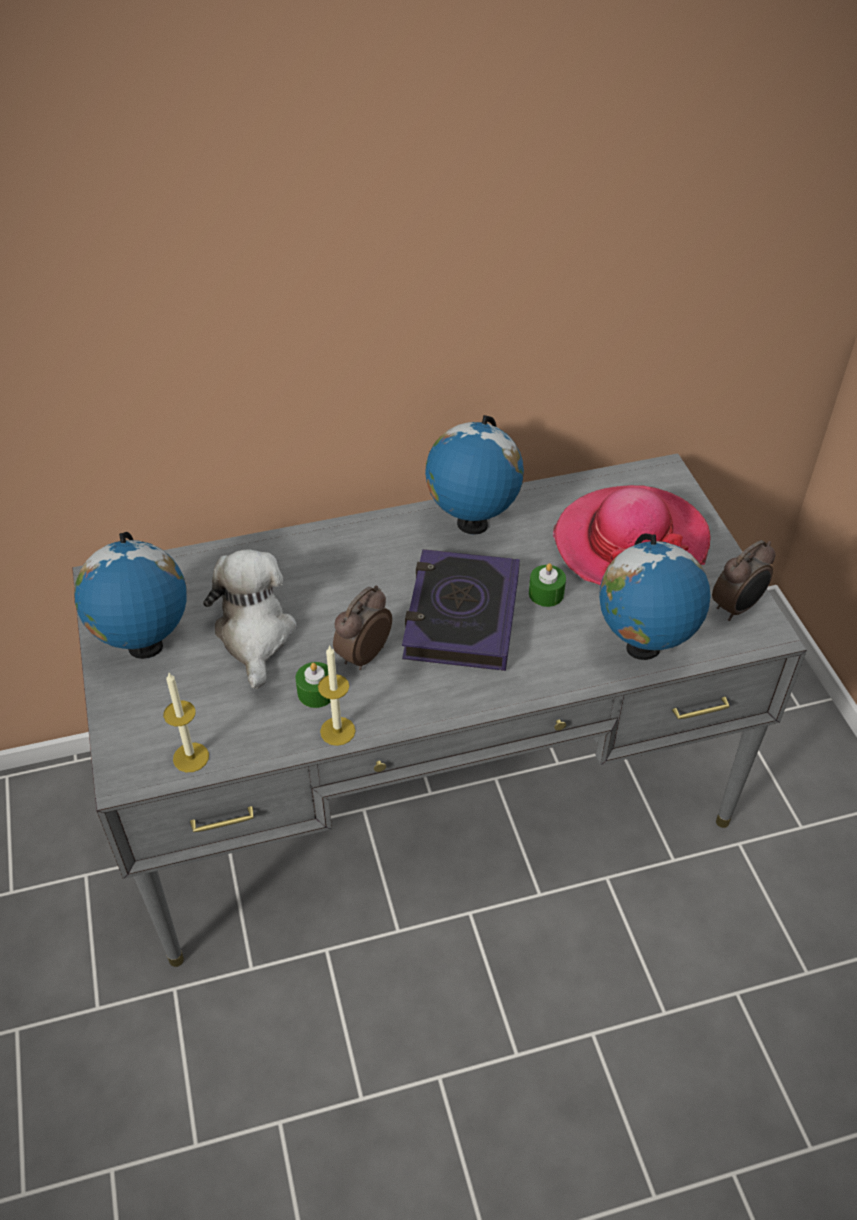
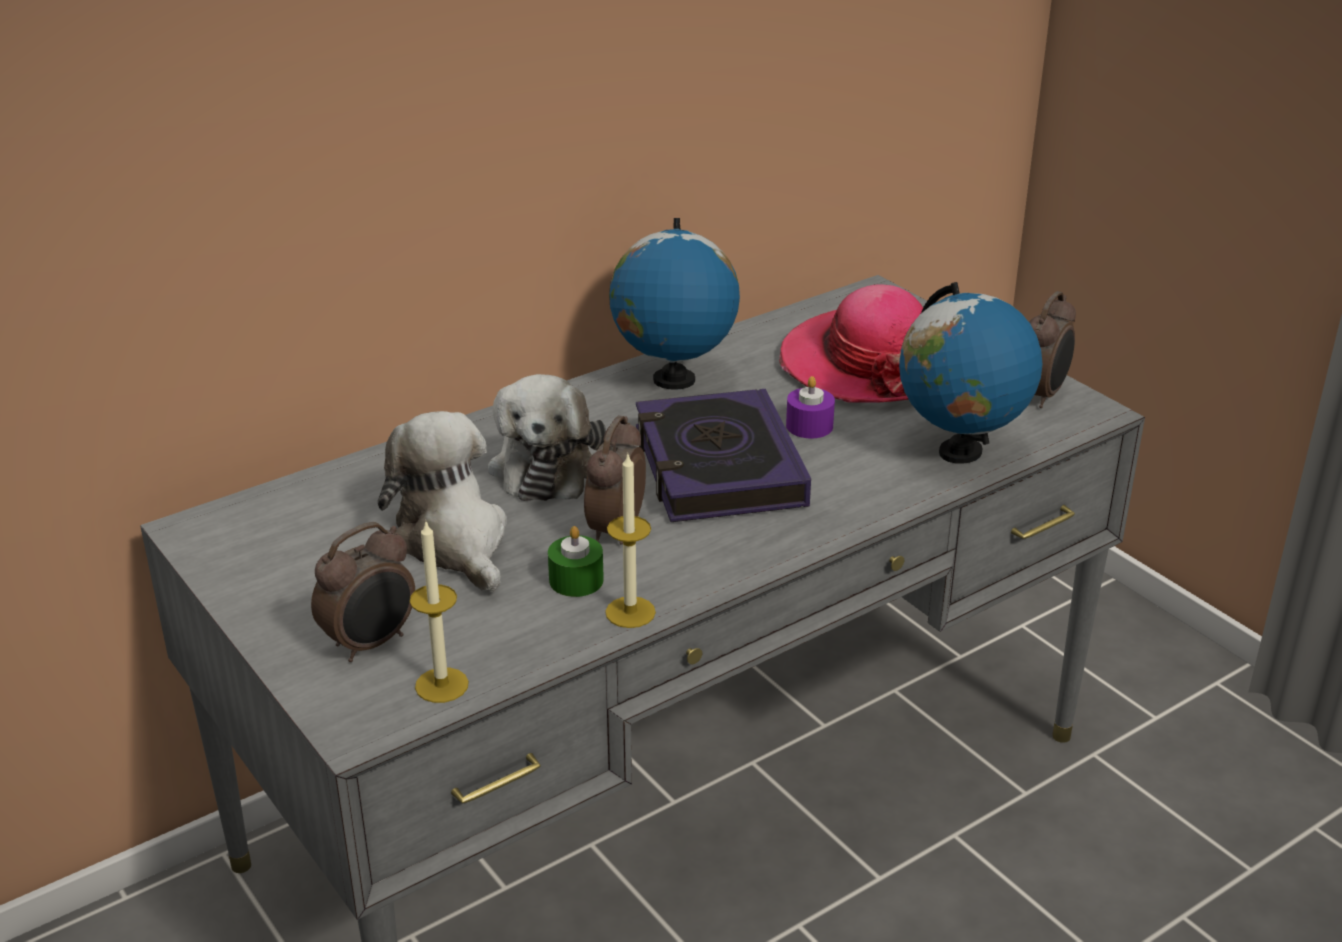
camera: 20 degrees left, 15 degrees down
(145, 647) = (302, 585): globe -> none
(164, 709) = (371, 643): none -> alarm clock
(345, 583) = (545, 466): none -> plush toy
(546, 593) = (809, 426): green candle -> purple candle

